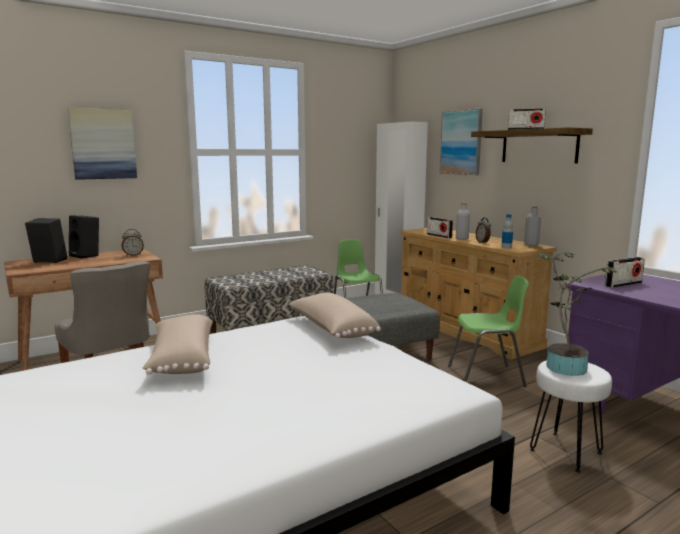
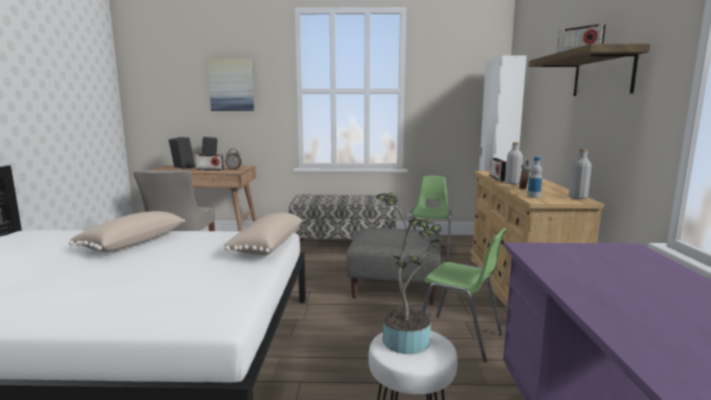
camera: 35 degrees right, 0 degrees up
(461, 142) = (548, 76): picture -> none
(623, 284) = (579, 258): radio -> radio (210, 169)

